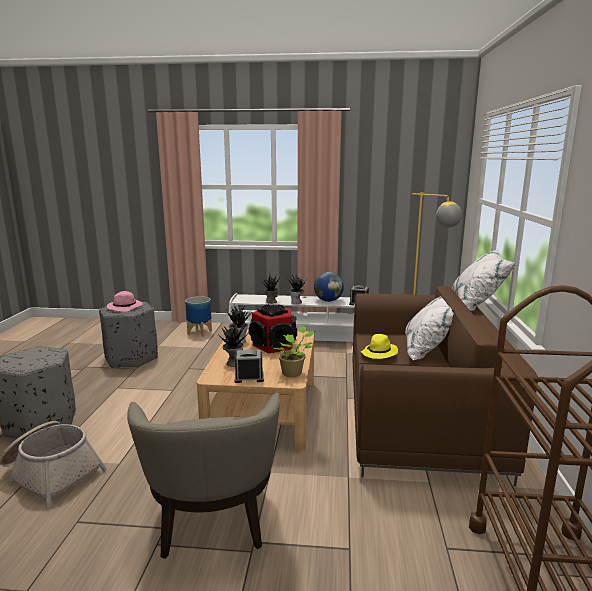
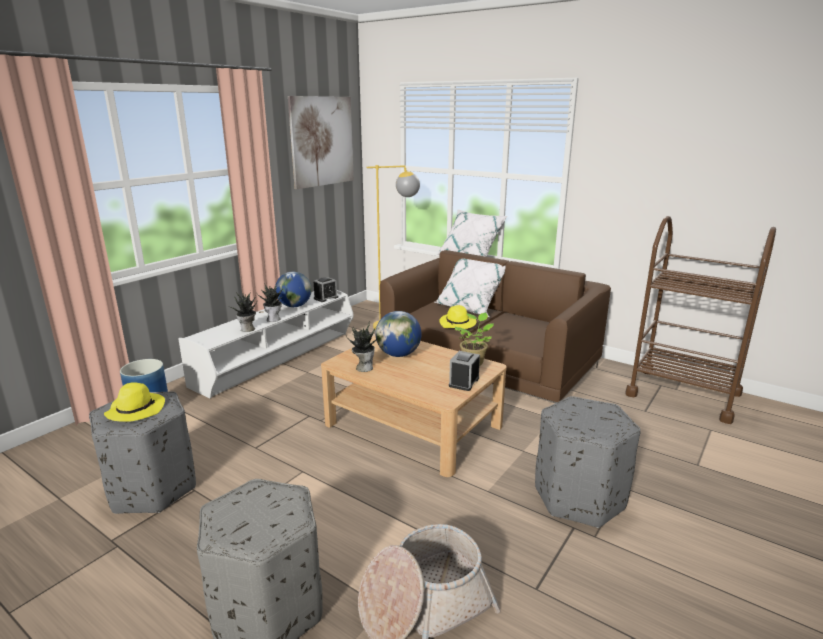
camera: 60 degrees left, 5 degrees up
(125, 307) = (136, 410): pink hat -> yellow hat
(213, 523) = (579, 498): beige armchair -> grey ottoman
(233, 363) = (421, 382): potted plant -> none
(274, 345) = (398, 354): speaker -> globe
(411, 170) = (322, 141): none -> picture

